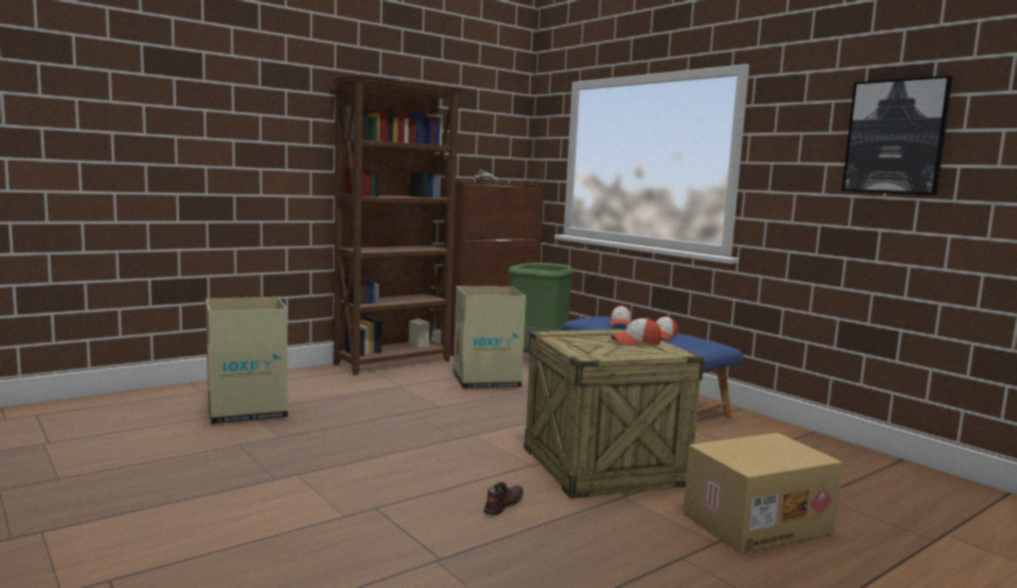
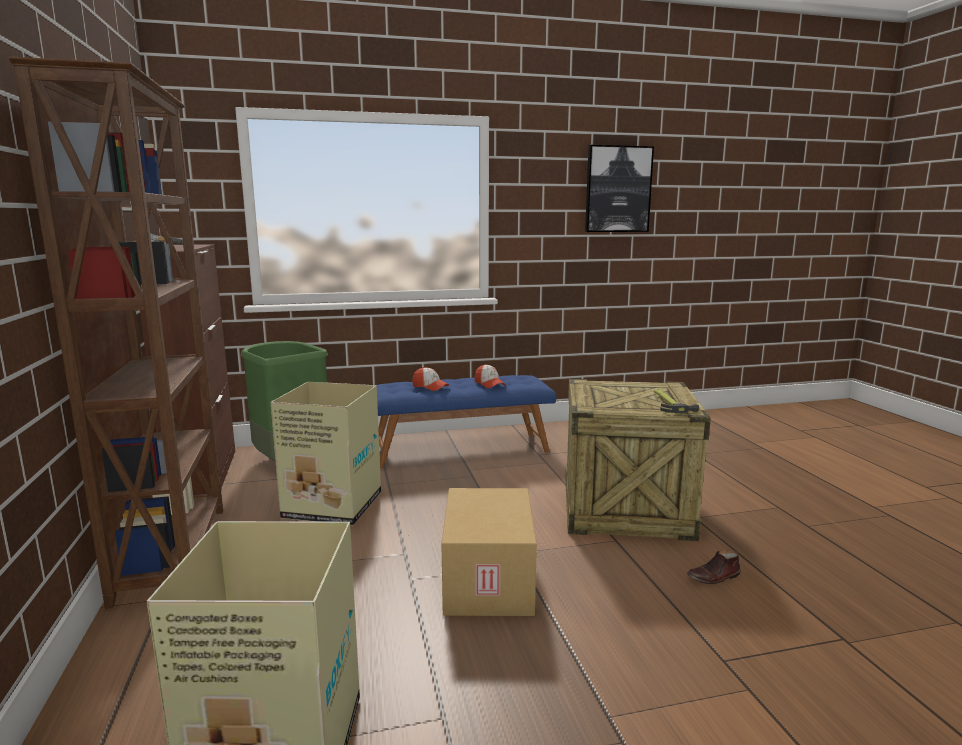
camera: 65 degrees left, 5 degrees up
(503, 505) = (714, 577): brown shoe -> brown shoe turned 75 degrees counterclockwise
(605, 351) = (668, 403): none -> hammer
(636, 343) = (627, 389): cap -> none
(756, 522) = (742, 485): cardboard box -> cardboard box (486, 579)

